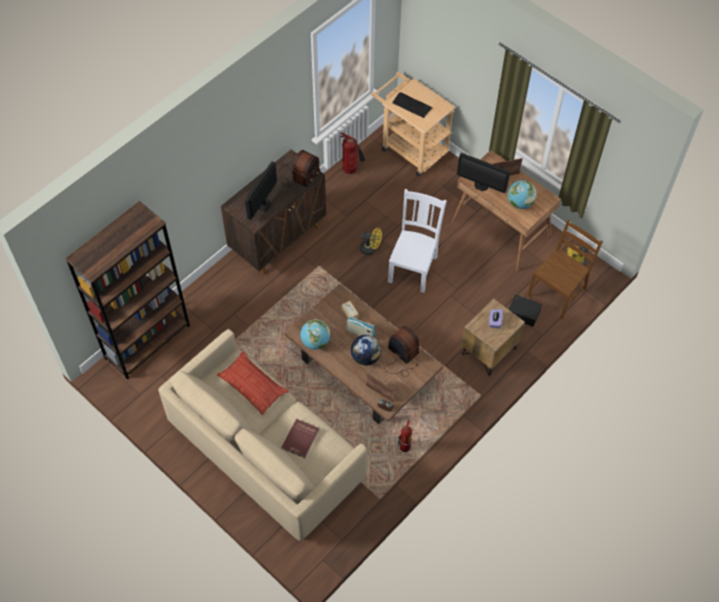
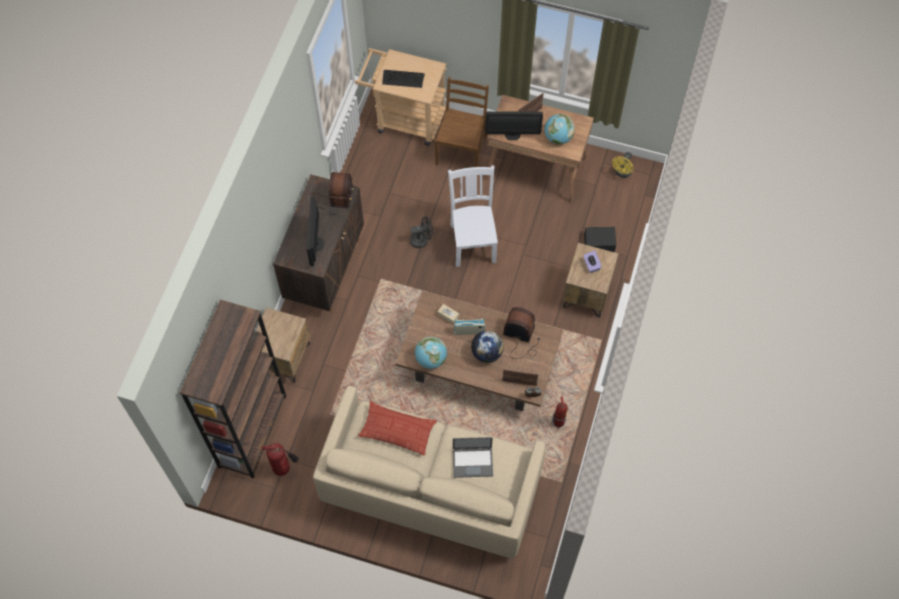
camera: 25 degrees left, 5 degrees up
(205, 295) = (283, 357): none -> brown nightstand
(301, 439) = (473, 462): red book -> laptop
(351, 170) = (359, 166): fire extinguisher -> fire extinguisher (284, 468)
(371, 249) = (422, 240): yellow fan -> black fan
(557, 292) = (619, 208): brown chair -> brown chair (461, 150)

